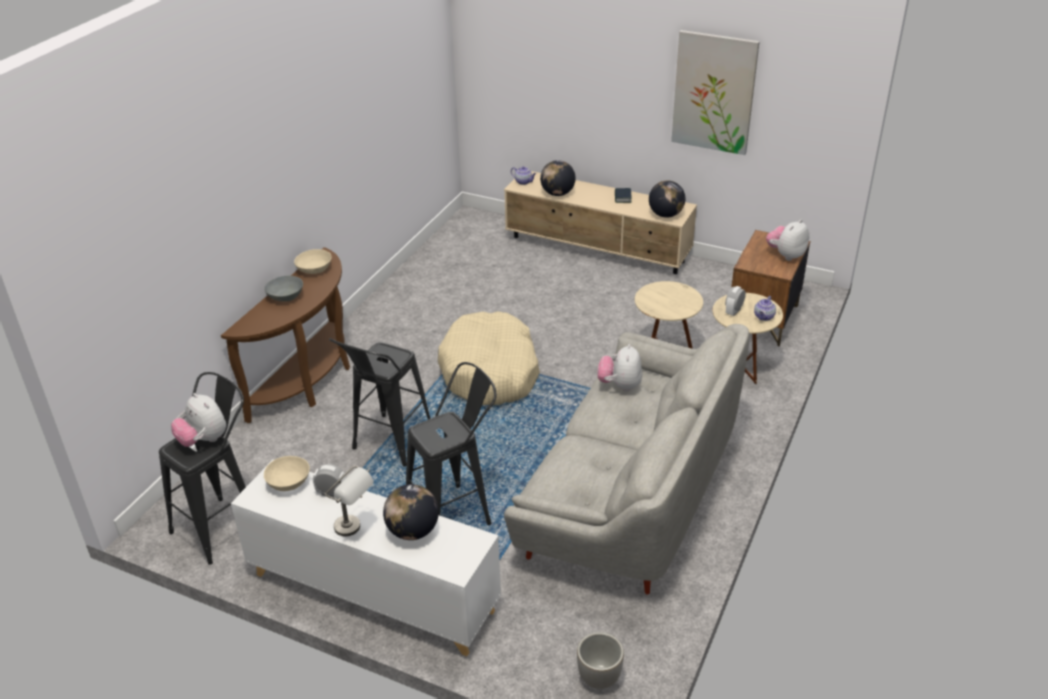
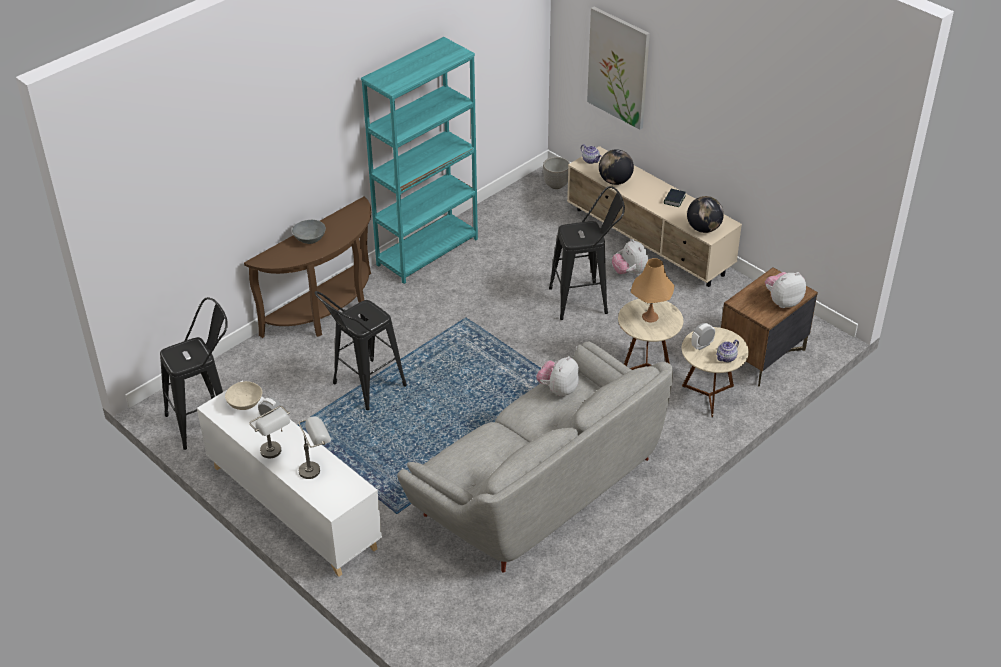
camera: 20 degrees right, 5 degrees up
(203, 440) = (195, 351): plush toy -> plush toy (630, 272)
(315, 269) = (345, 217): beige bowl -> none
(388, 302) = (427, 252): none -> turquoise bookcase
(413, 531) = (316, 468): globe -> grey table lamp
(456, 513) = (388, 461): black stool -> black stool (585, 300)
(490, 372) = (481, 343): beige dog bed -> none
(600, 678) = (428, 623): planter -> planter (556, 185)
(667, 298) = (650, 317): none -> orange table lamp
(714, 92) = (762, 124): picture -> picture (618, 67)

